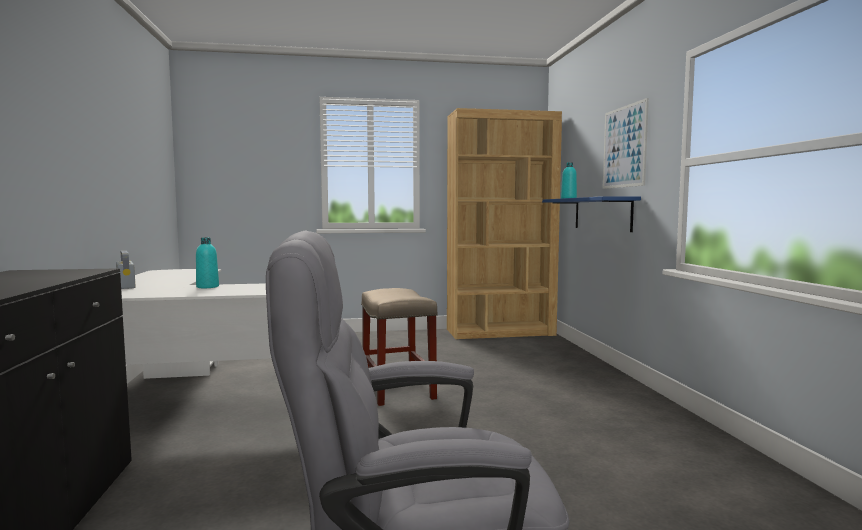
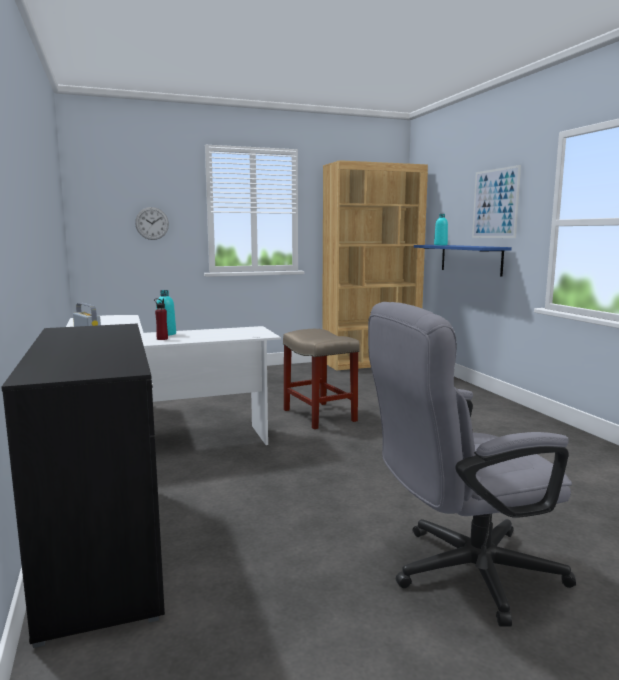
camera: 10 degrees left, 5 degrees up
(192, 291) = (162, 339): none -> red bottle
(262, 177) = (152, 223): none -> wall clock

